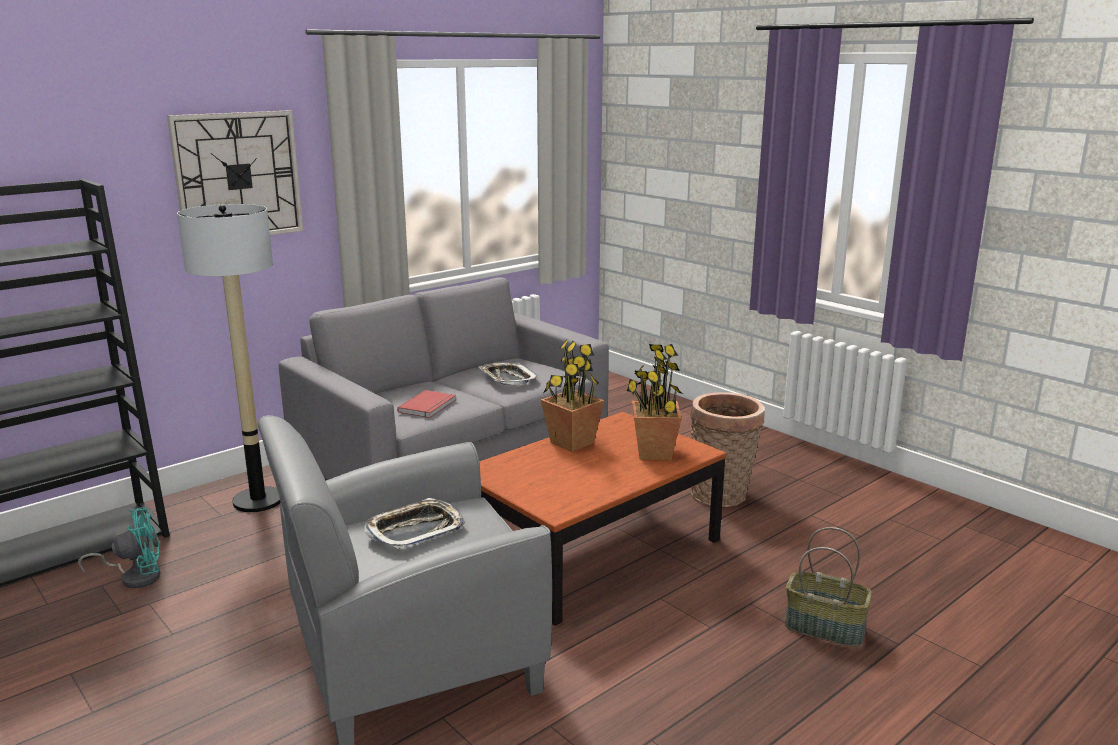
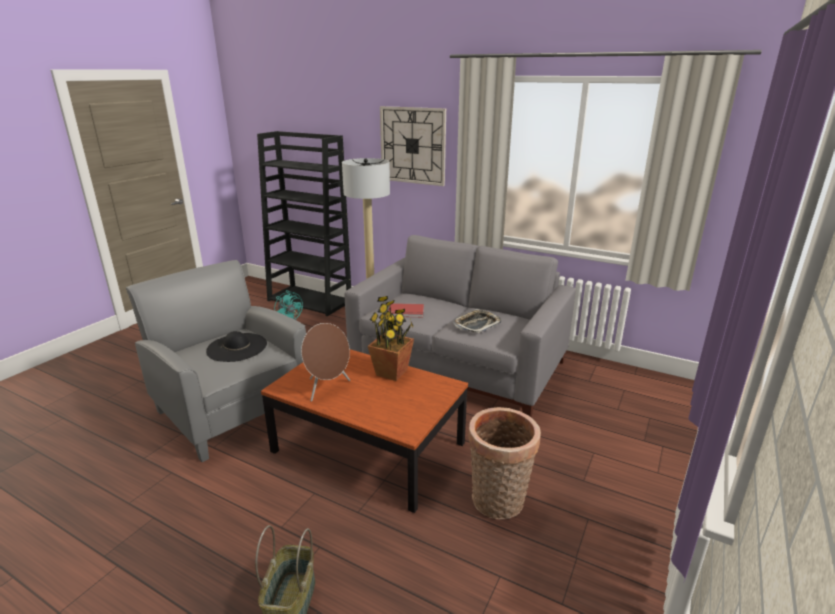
camera: 70 degrees right, 5 degrees up
(415, 530) = (237, 347): tray -> black hat
(583, 482) = (327, 388): none -> brown speaker
(654, 453) = (391, 409): potted plant -> none

